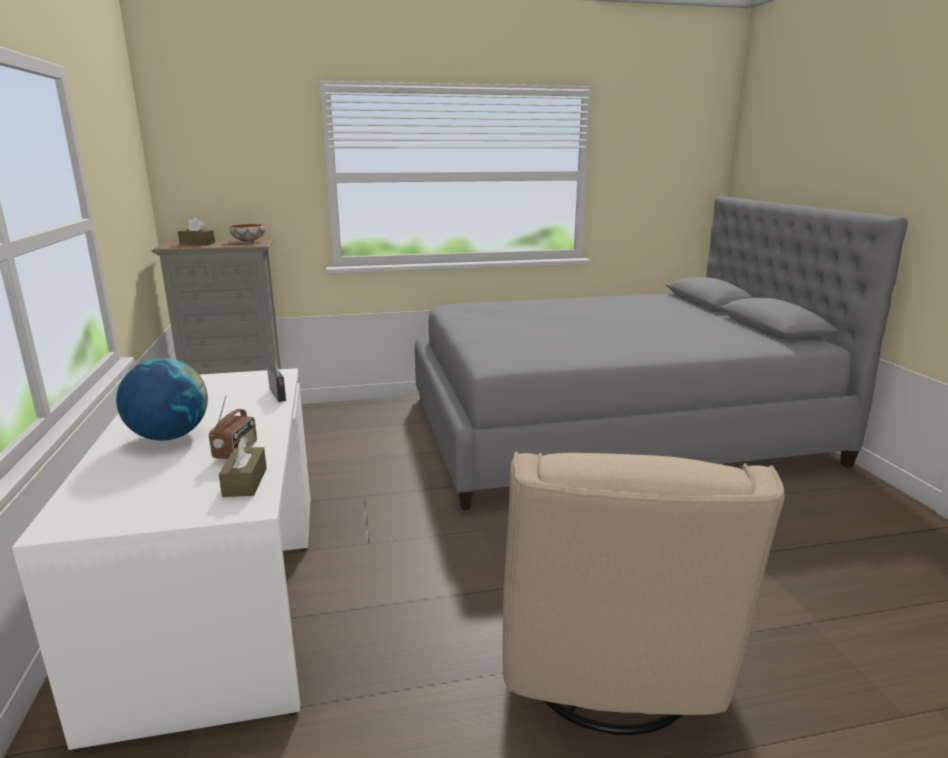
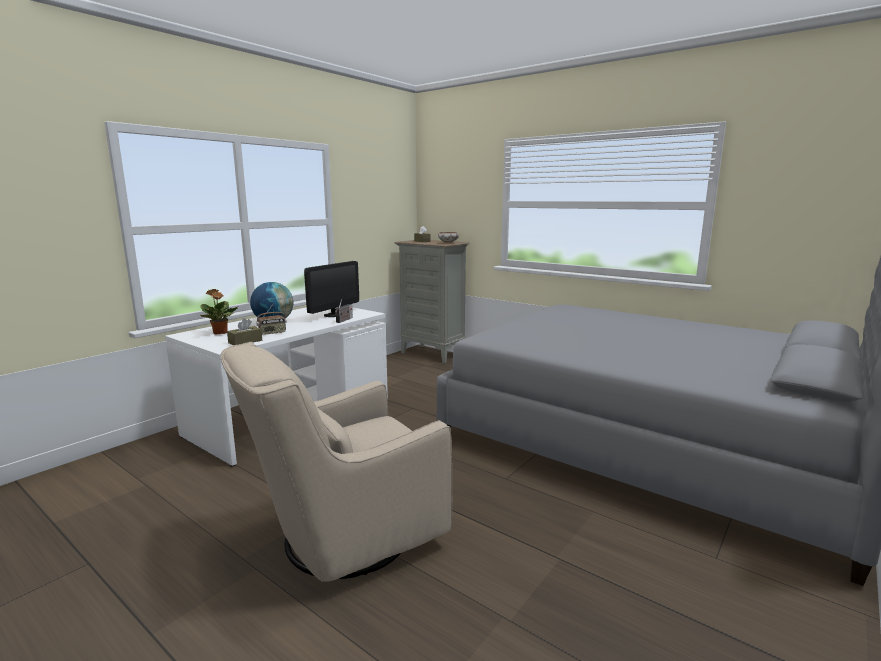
camera: 50 degrees right, 5 degrees down
(135, 490) = (220, 333): none -> potted plant
(230, 393) = (333, 315): none -> monitor

